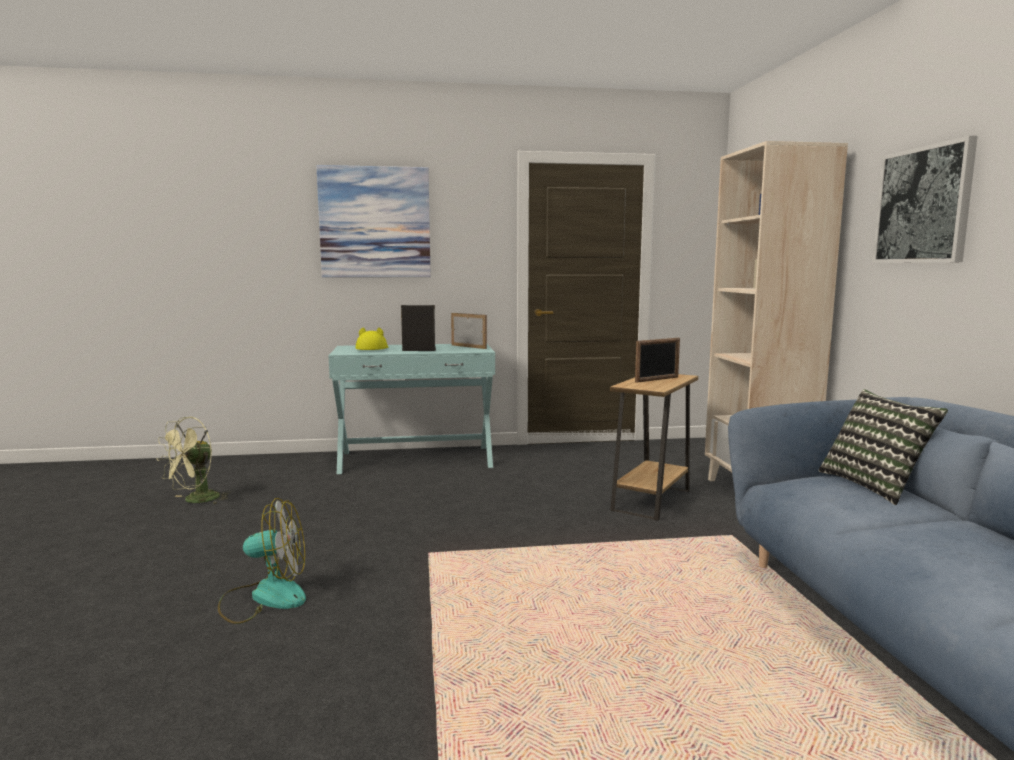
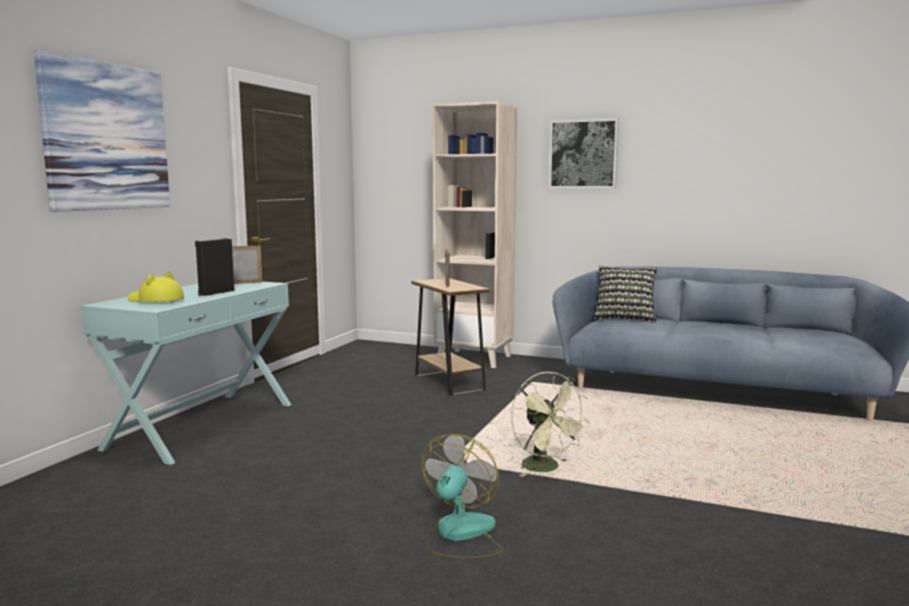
camera: 60 degrees left, 0 degrees up
(196, 501) = (103, 553): green fan -> green fan (546, 468)

